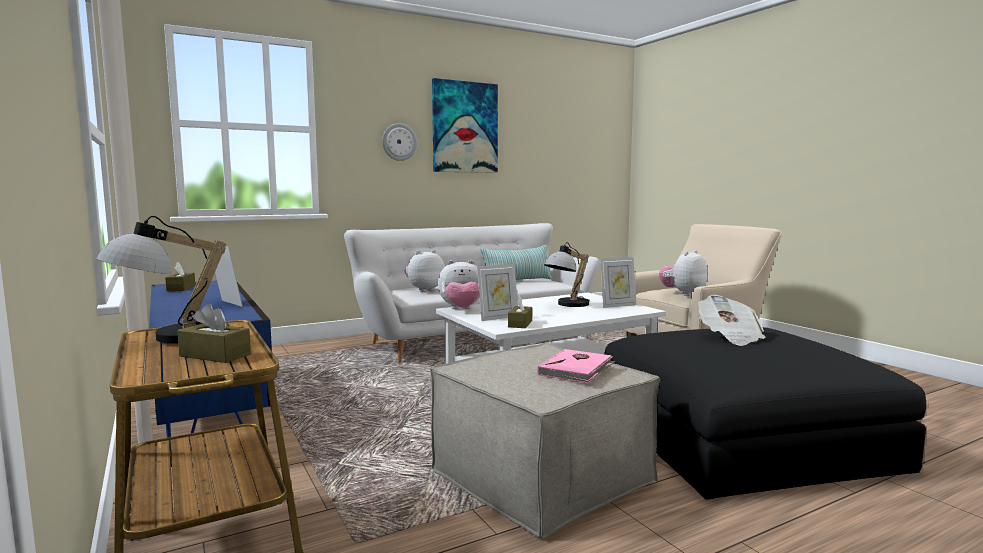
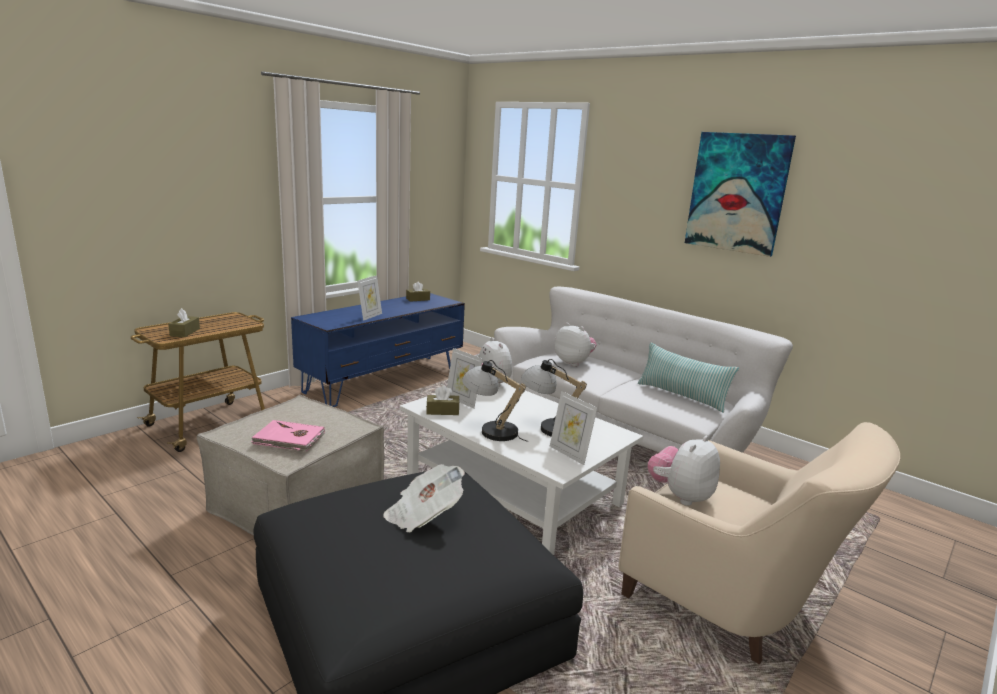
camera: 70 degrees right, 10 degrees up
(170, 339) = (217, 320): table lamp -> table lamp (490, 430)
(399, 142) = (654, 205): wall clock -> none
(683, 294) = (680, 496): plush toy -> plush toy turned 75 degrees counterclockwise

